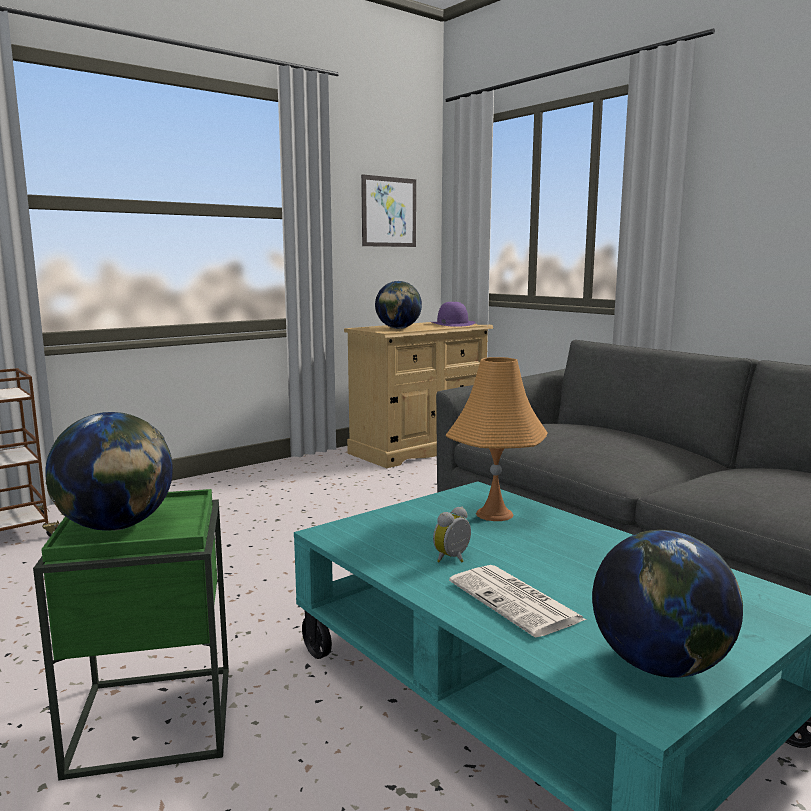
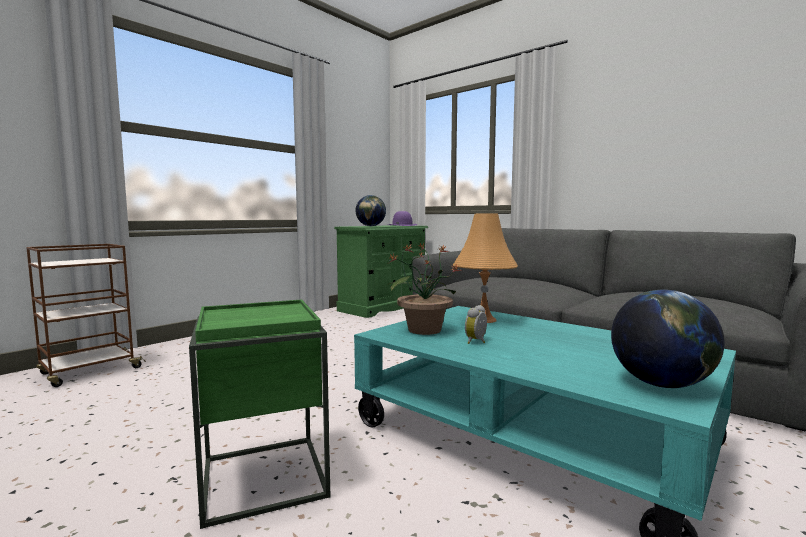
camera: 10 degrees left, 5 degrees down
(116, 527) = (244, 319): globe -> none
(389, 212) = (359, 154): picture -> none
(393, 529) = (423, 330): none -> potted plant
(420, 449) = (384, 307): beige dresser -> green dresser
(516, 601) = (538, 360): newspaper -> none

